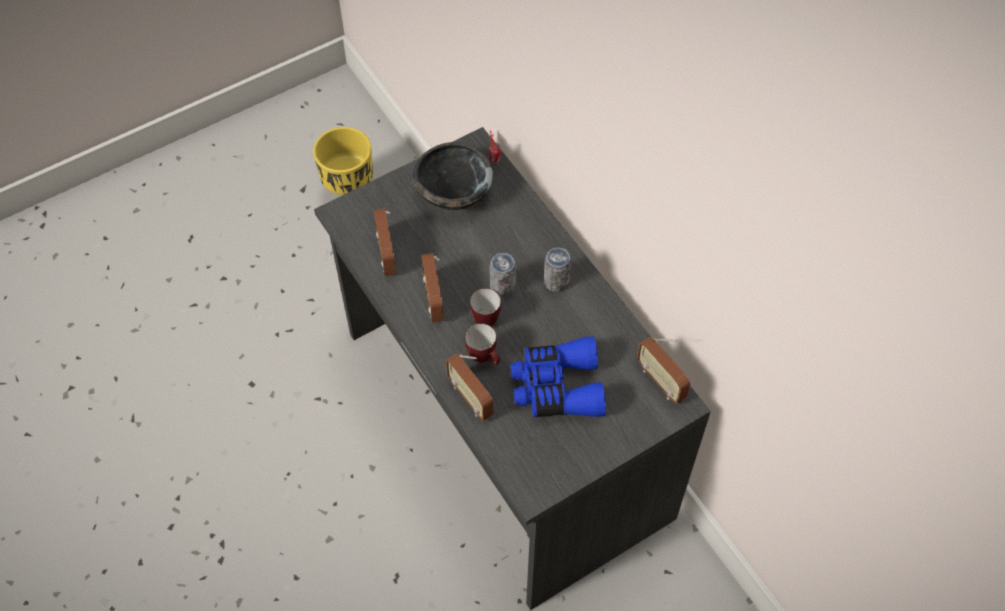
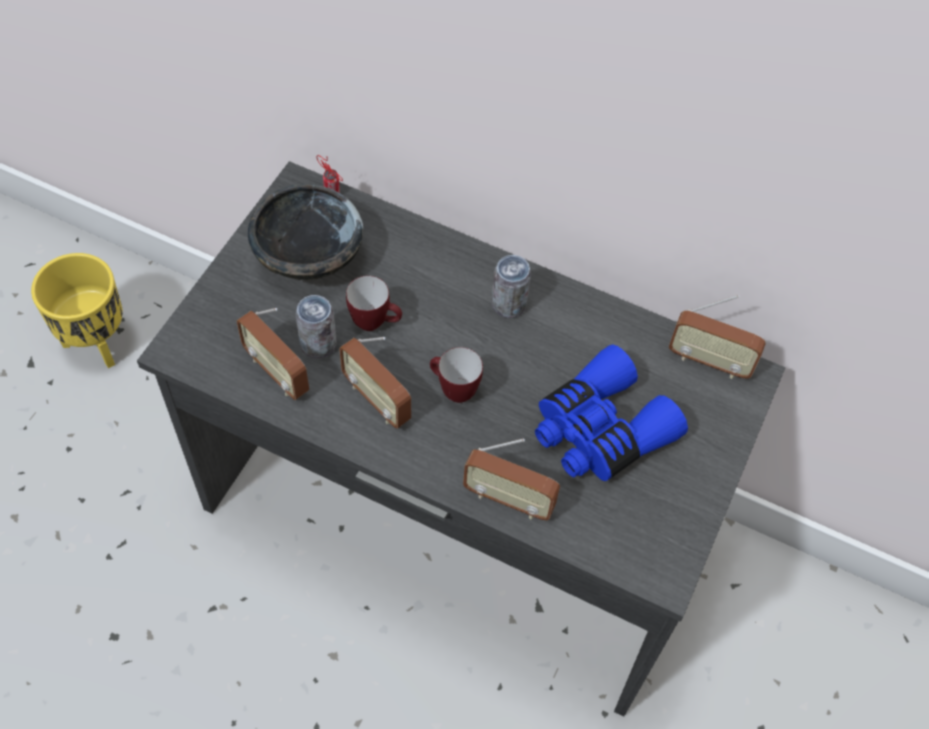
camera: 35 degrees left, 0 degrees up
(485, 358) = (490, 440): mug -> mug (375, 323)
(502, 287) = (450, 342): can -> can (318, 344)

